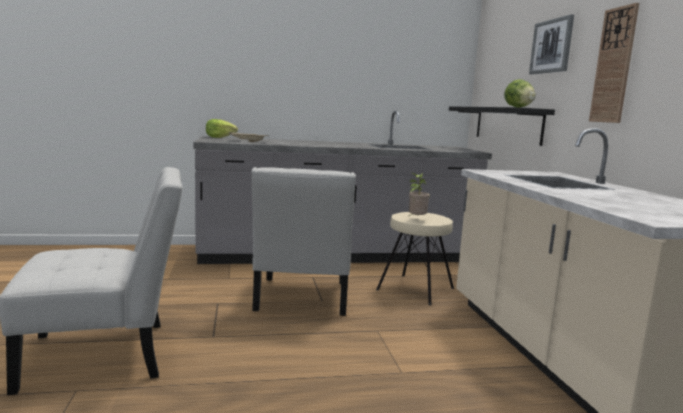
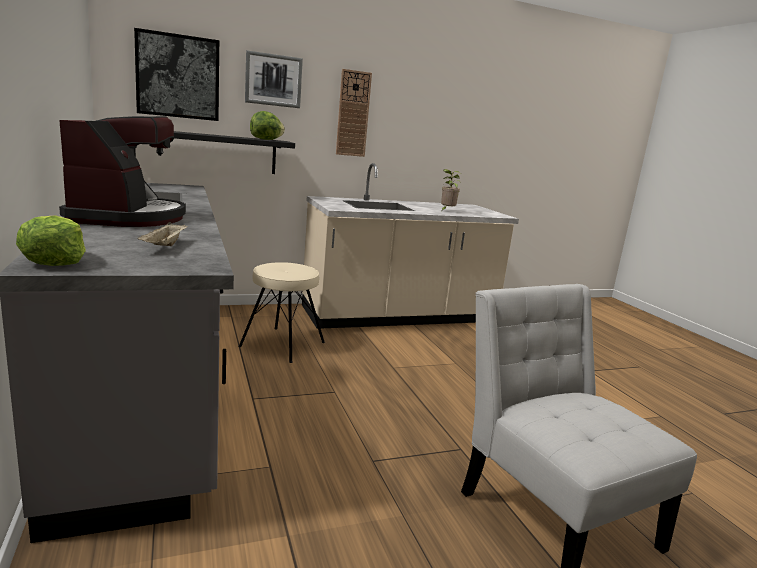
camera: 100 degrees left, 5 degrees up
(301, 299) = (334, 403): white chair -> none
(319, 143) = (128, 217): none -> coffee machine
(416, 219) = (306, 272): potted plant -> potted plant (446, 211)
(502, 62) = (178, 76): none -> picture

